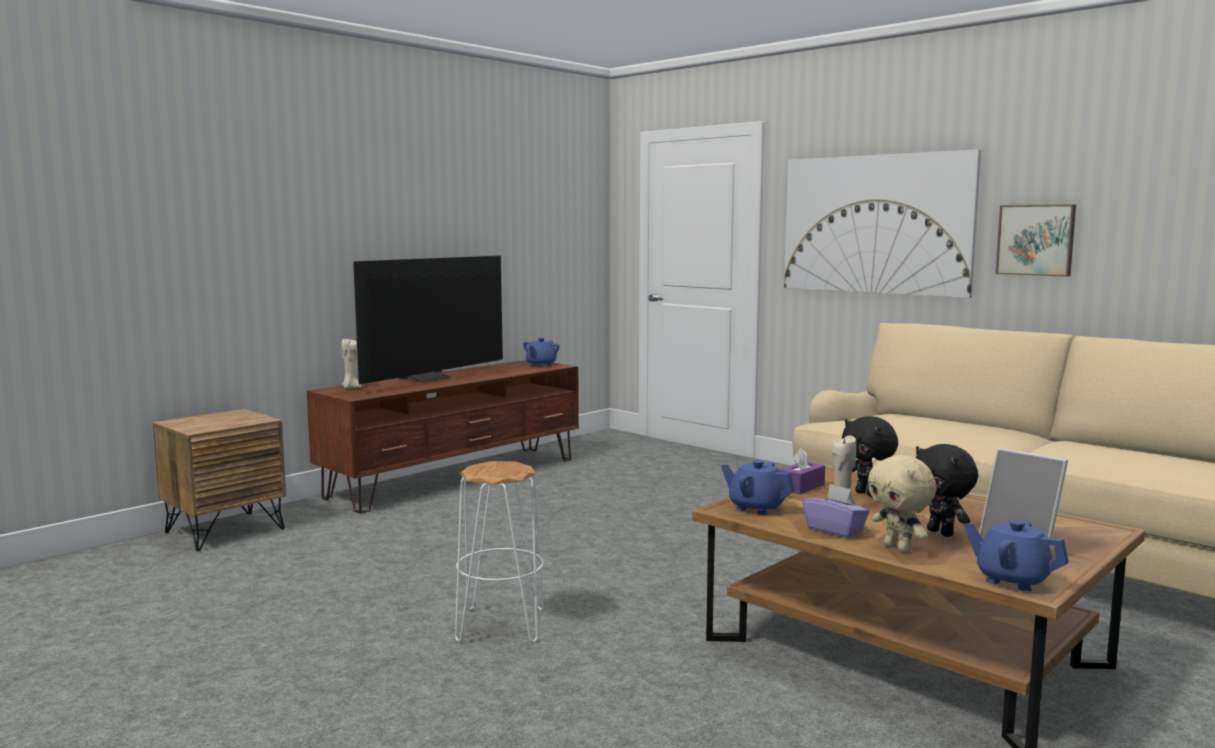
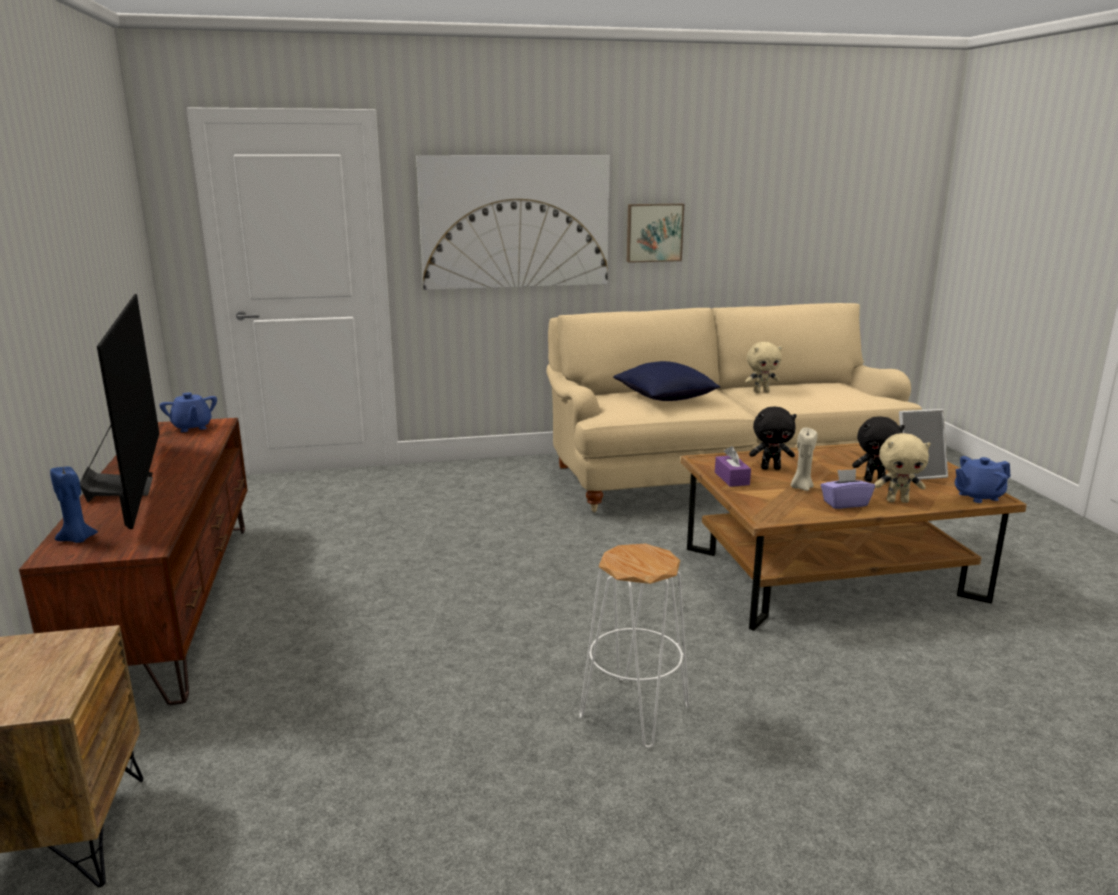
camera: 55 degrees left, 10 degrees up
(350, 388) = (77, 539): beige candle -> blue candle
(756, 508) = (769, 507): blue teapot -> none
(930, 425) = (665, 398): none -> blue pillow
(1071, 446) = (761, 392): none -> beige plush toy

